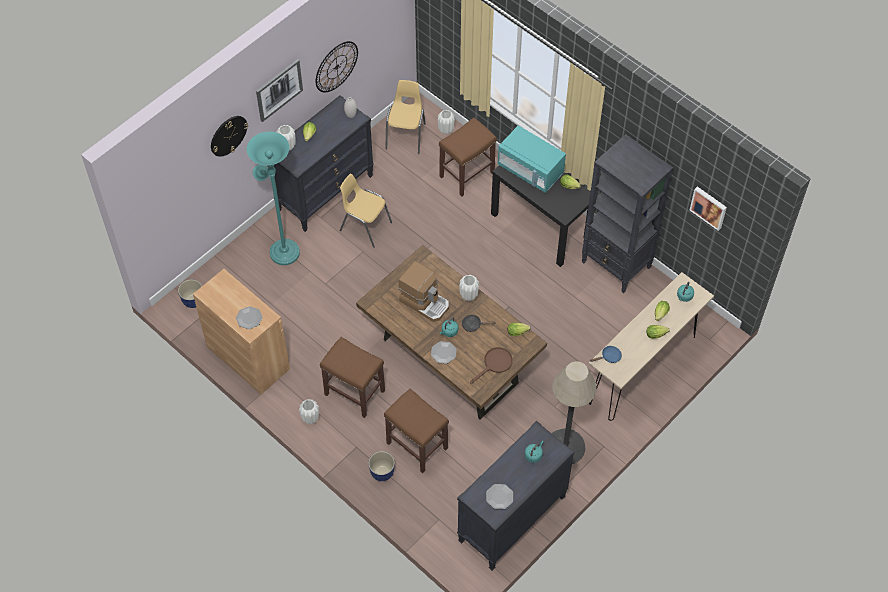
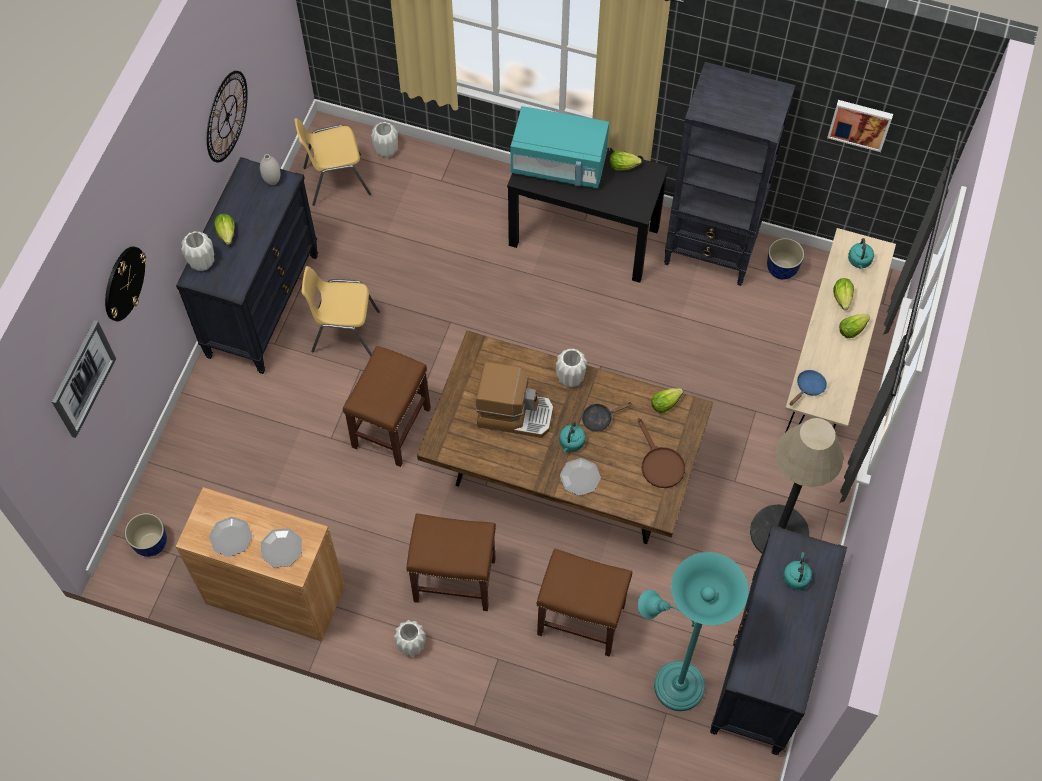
camera: 25 degrees left, 5 degrees up
(279, 90) = (168, 183): picture -> picture (82, 378)
(282, 249) = (244, 413): turquoise floor lamp -> turquoise floor lamp (673, 682)
(382, 472) = (554, 680): planter -> planter (781, 269)
(406, 136) = (336, 180): yellow chair -> yellow chair turned 90 degrees counterclockwise
(467, 174) = (447, 202): brown stool -> brown stool (391, 426)
(495, 364) = (659, 463): brown frying pan -> brown frying pan turned 135 degrees clockwise
(499, 497) = (783, 660): plate -> plate (231, 537)

